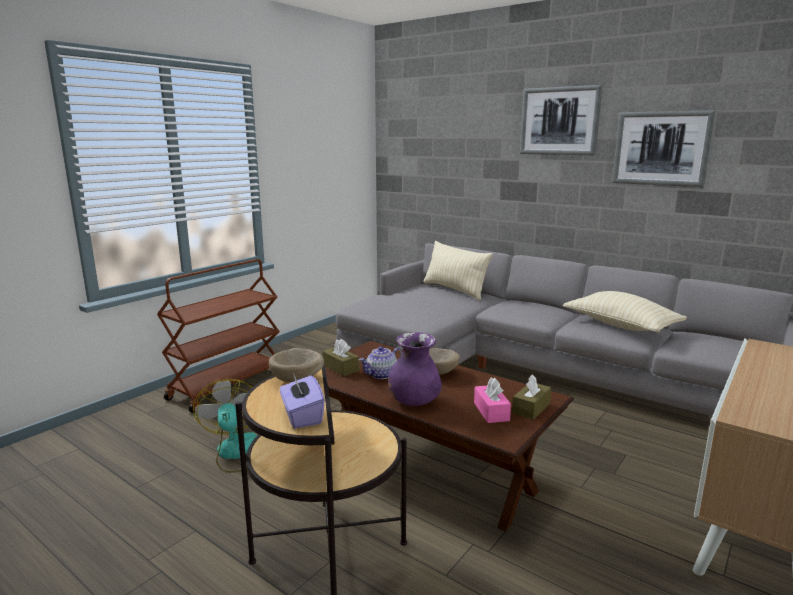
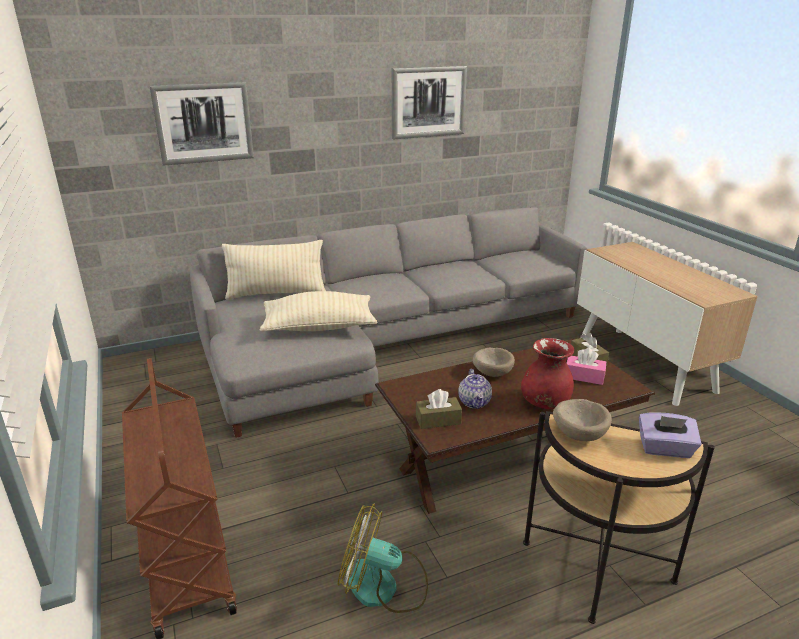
camera: 60 degrees left, 10 degrees up
(414, 401) = (545, 403): purple vase -> red vase
(559, 121) = (331, 78): picture -> picture (203, 123)
(621, 325) = (459, 270): beige pillow -> beige pillow (319, 327)

